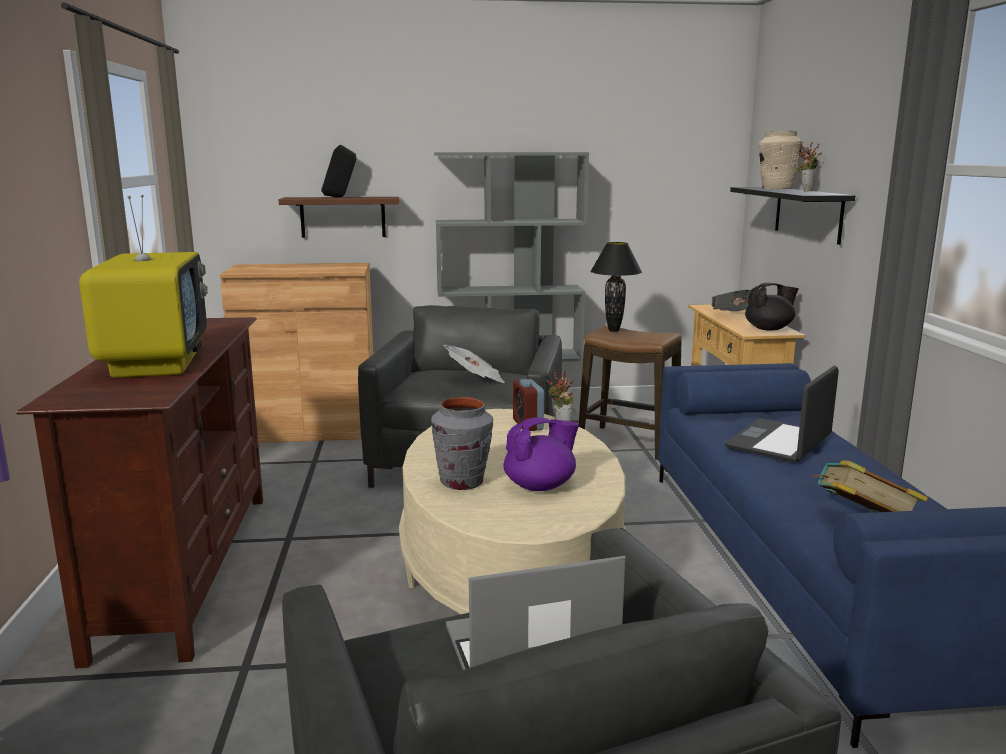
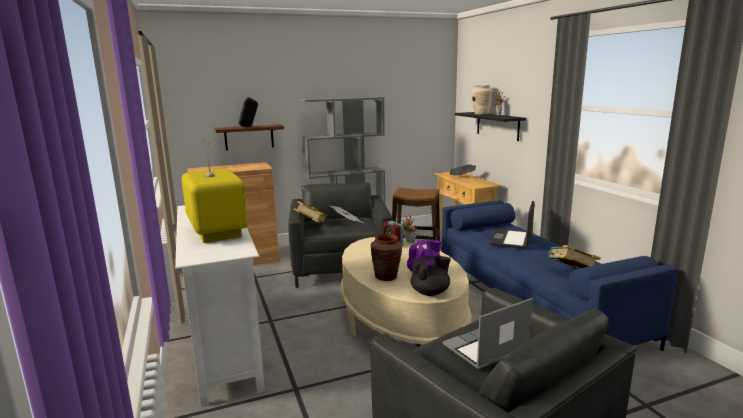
camera: 15 degrees left, 0 degrees up
(186, 568) = (223, 345): brown tv stand -> white tv stand
(411, 377) = (311, 224): none -> book
(462, 482) = (386, 277): grey vase -> brown vase
(613, 330) = (405, 190): black table lamp -> none
(769, 329) = (483, 183): black teapot -> black teapot (430, 292)

